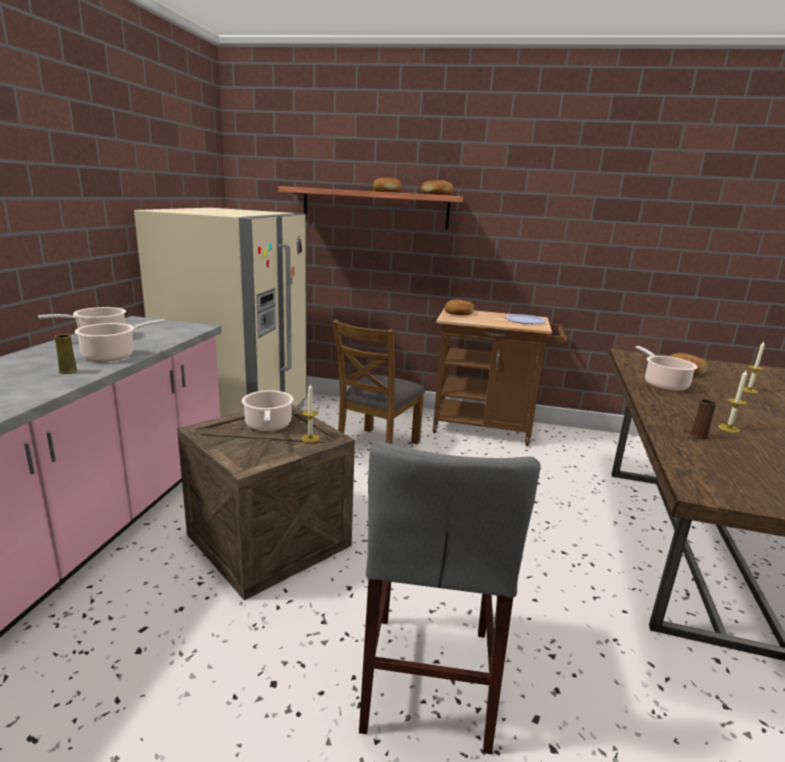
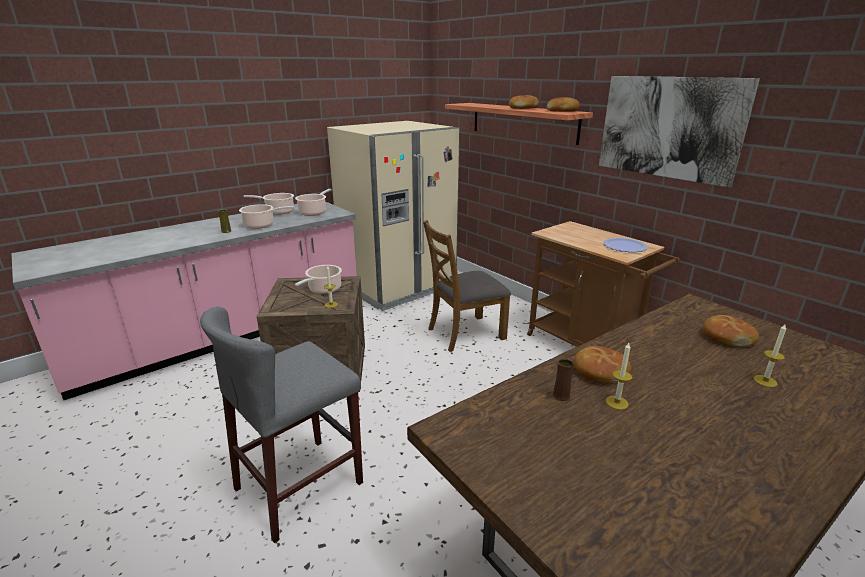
camera: 40 degrees right, 5 degrees up
(458, 313) = (570, 228): bread -> bread (599, 371)
(542, 209) = (668, 128): none -> picture
(663, 384) = (656, 343): cooking pot -> cooking pot (313, 212)

